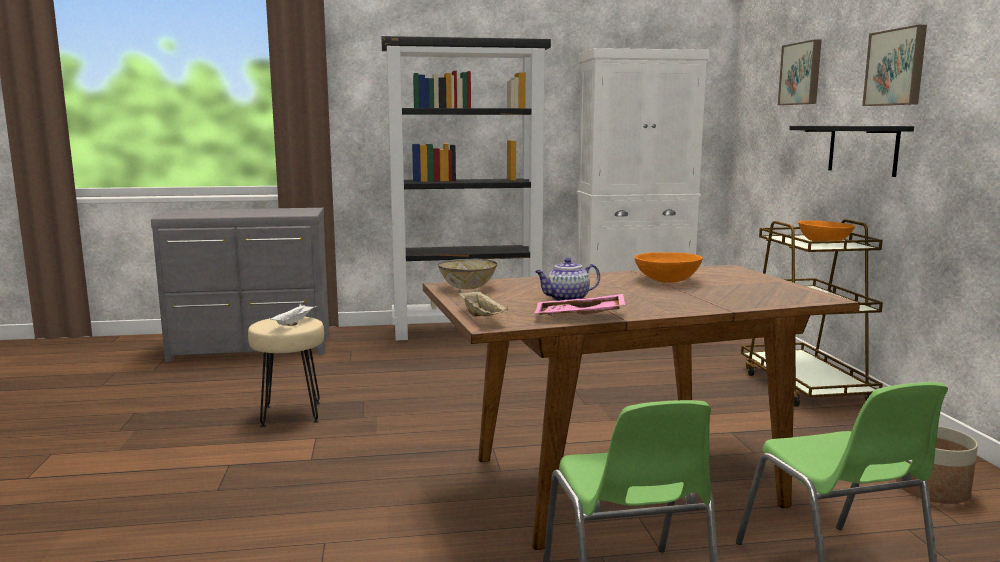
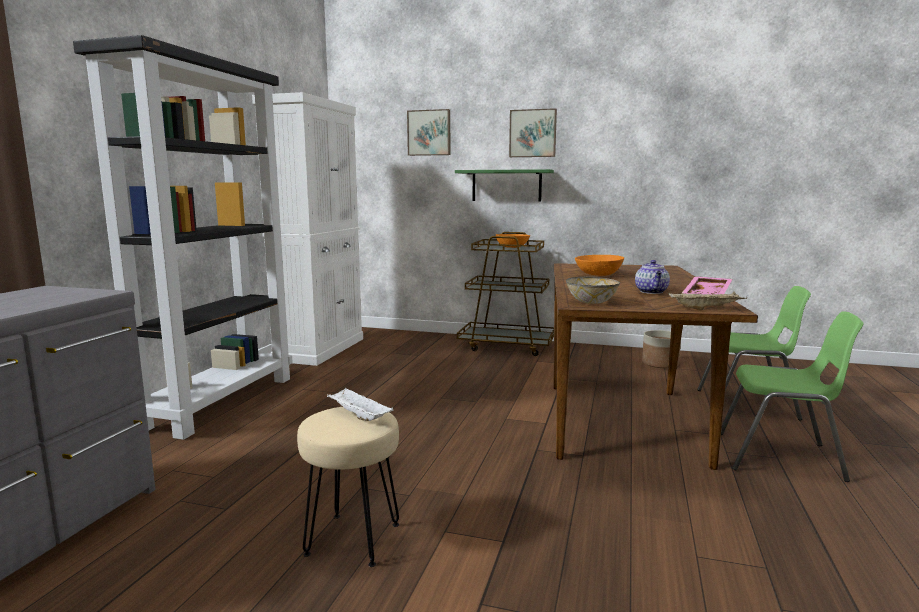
camera: 65 degrees left, 0 degrees up
(862, 149) = (506, 185): black shelf -> green shelf

